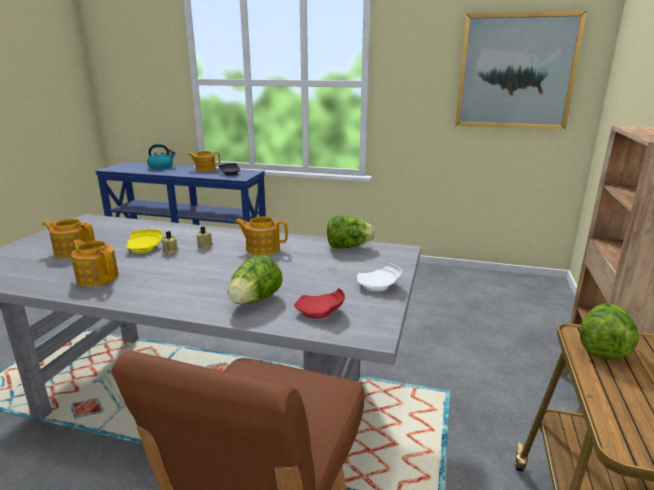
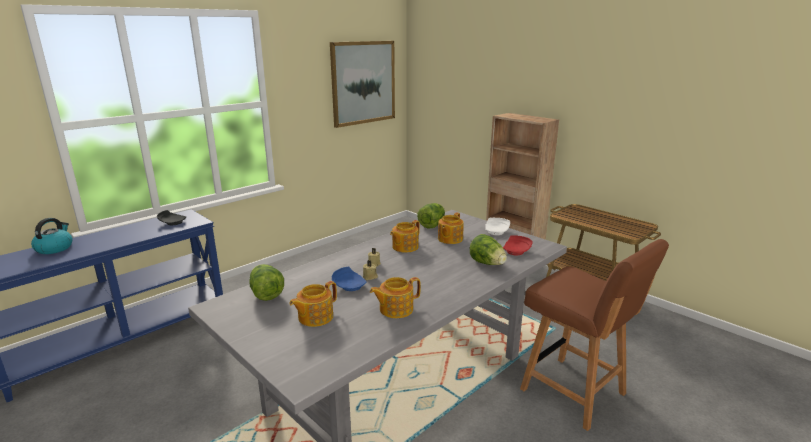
camera: 60 degrees left, 0 degrees up
(145, 248) = (349, 285): yellow plate -> blue plate
(205, 169) = (126, 230): teapot -> teapot (449, 239)
(602, 348) = (572, 216): lettuce -> lettuce (266, 294)

